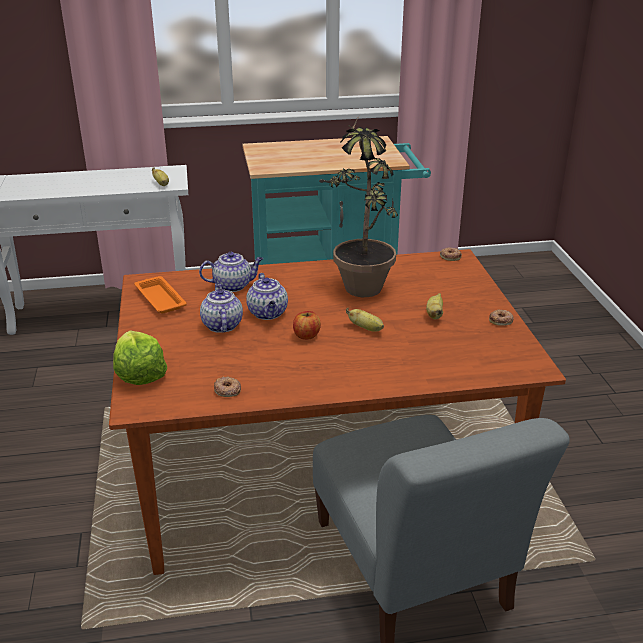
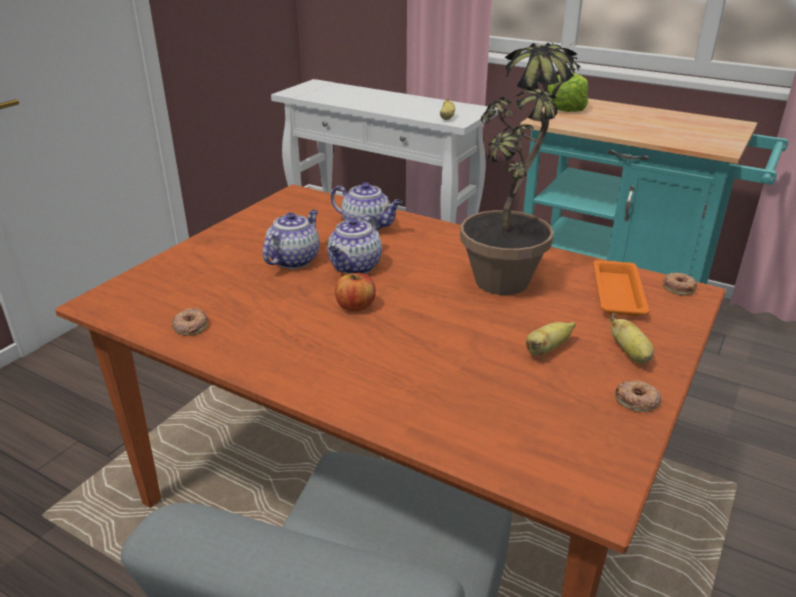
camera: 40 degrees right, 0 degrees up
(139, 374) = (152, 274): lettuce -> lettuce (565, 108)
(160, 298) = (284, 214): orange tray -> orange tray (617, 292)
(366, 328) = (433, 328): banana -> banana (630, 354)

